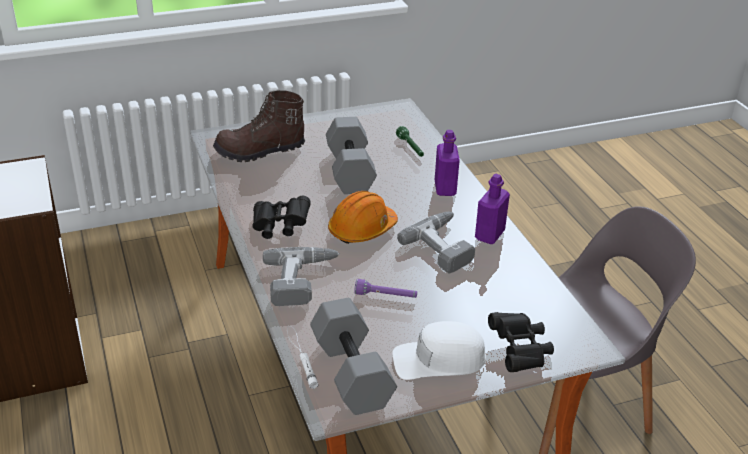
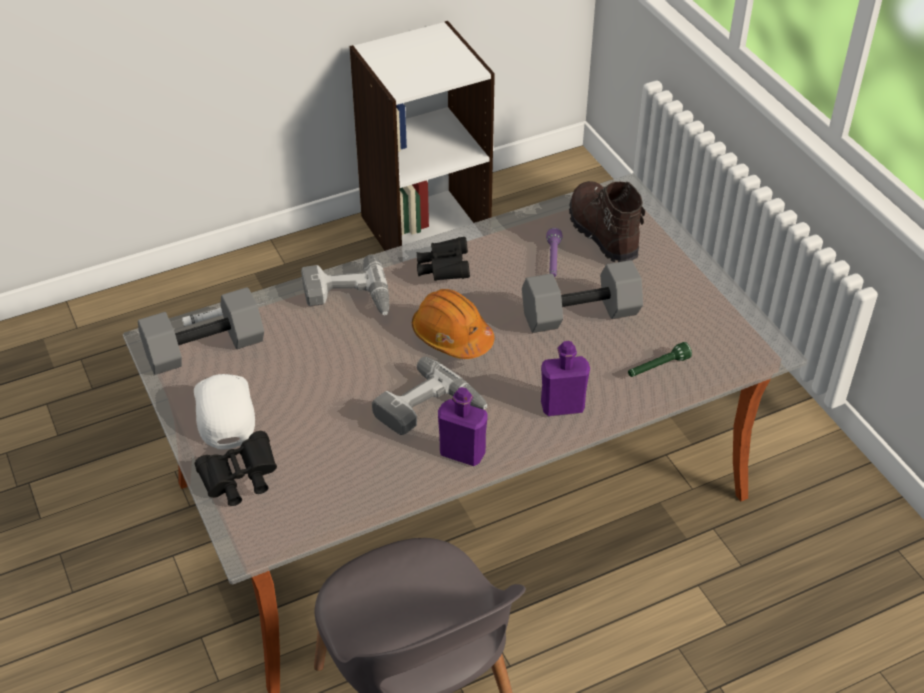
camera: 85 degrees right, 10 degrees up
(386, 296) = (328, 365): purple flashlight -> purple flashlight (553, 260)

